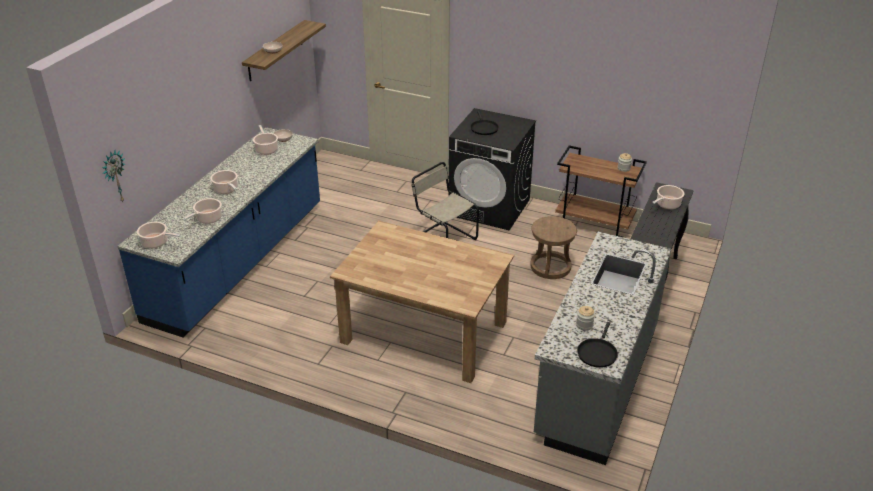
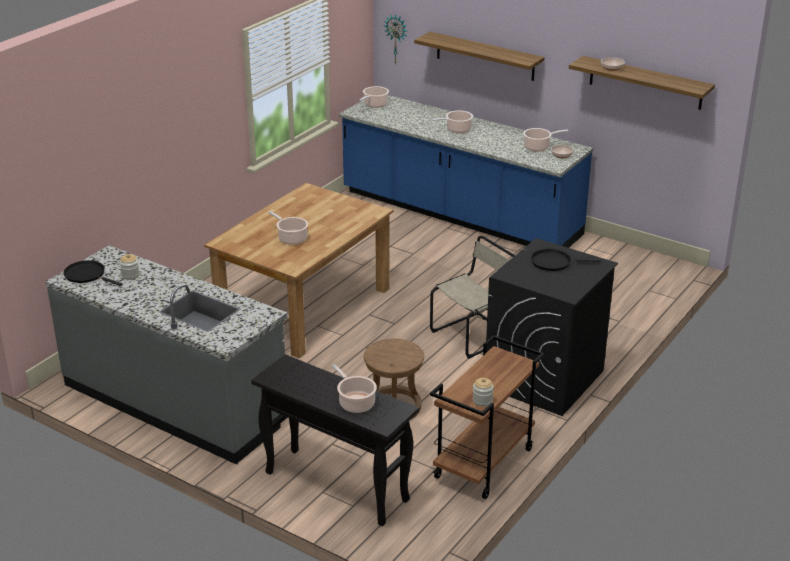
camera: 100 degrees right, 5 degrees down
(185, 123) = (485, 56): none -> shelf
(207, 219) = (405, 122): cooking pot -> cooking pot (291, 238)

